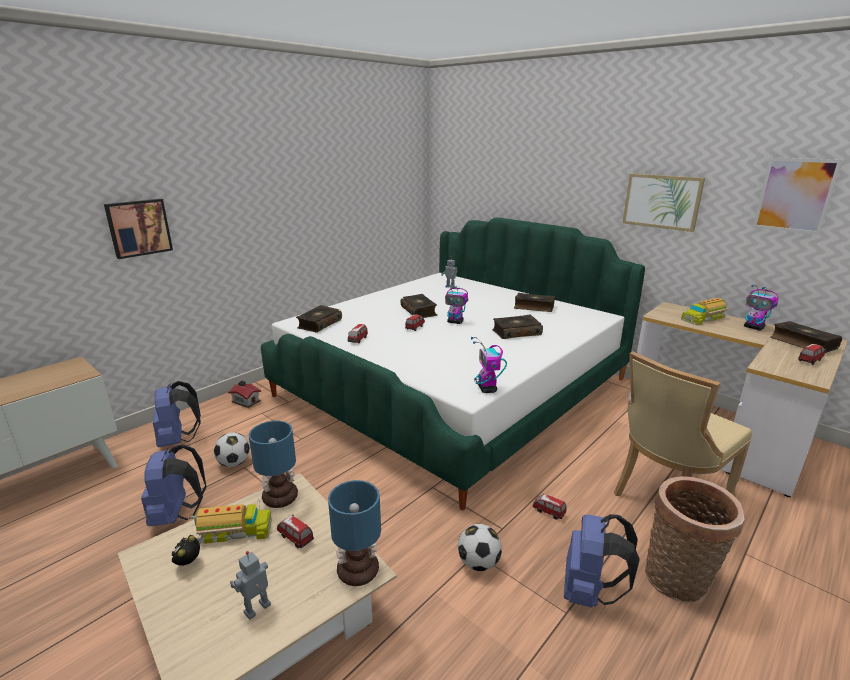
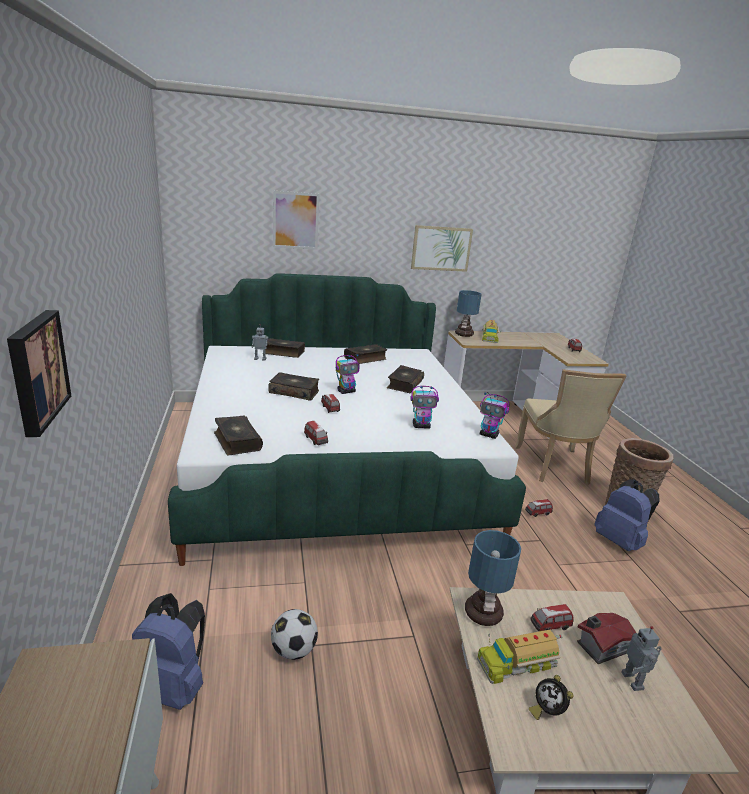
camera: 55 degrees left, 0 degrees up
(177, 515) = (351, 737): blue backpack -> none
(234, 532) = (517, 662): toy truck -> toy truck turned 135 degrees counterclockwise
(246, 401) = (159, 590): toy house -> toy house (600, 647)
(359, 570) = (611, 607): table lamp -> table lamp (463, 334)
(478, 563) = (568, 569): football -> none
(754, 328) = (518, 336): toy robot -> toy robot (421, 426)
(794, 195) = (527, 240): picture -> picture (295, 220)
(802, 343) = (551, 340): book -> book (283, 353)

